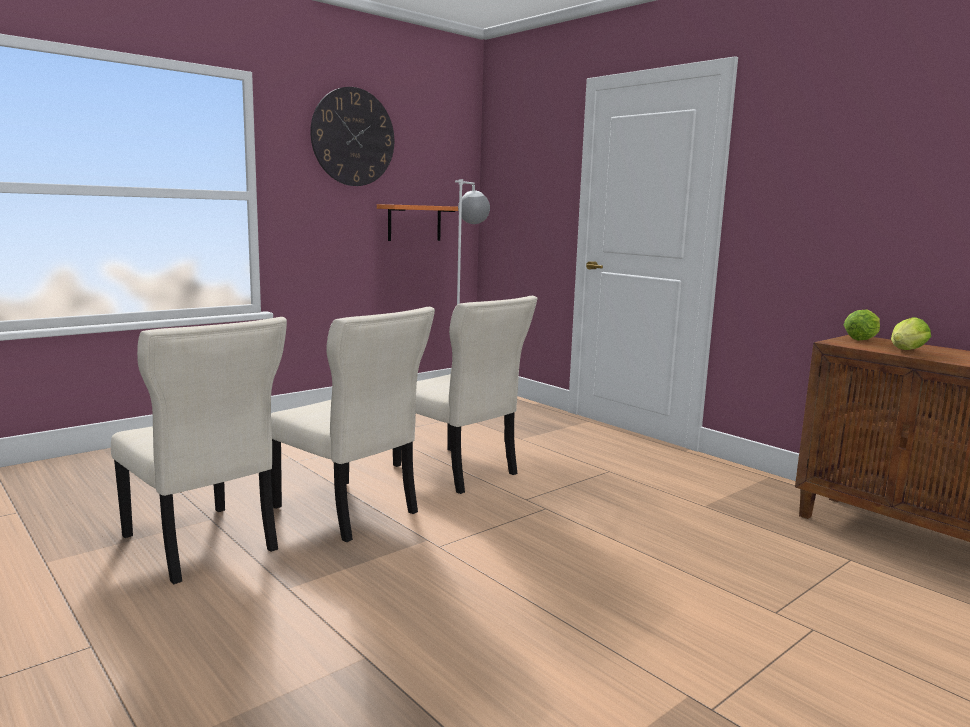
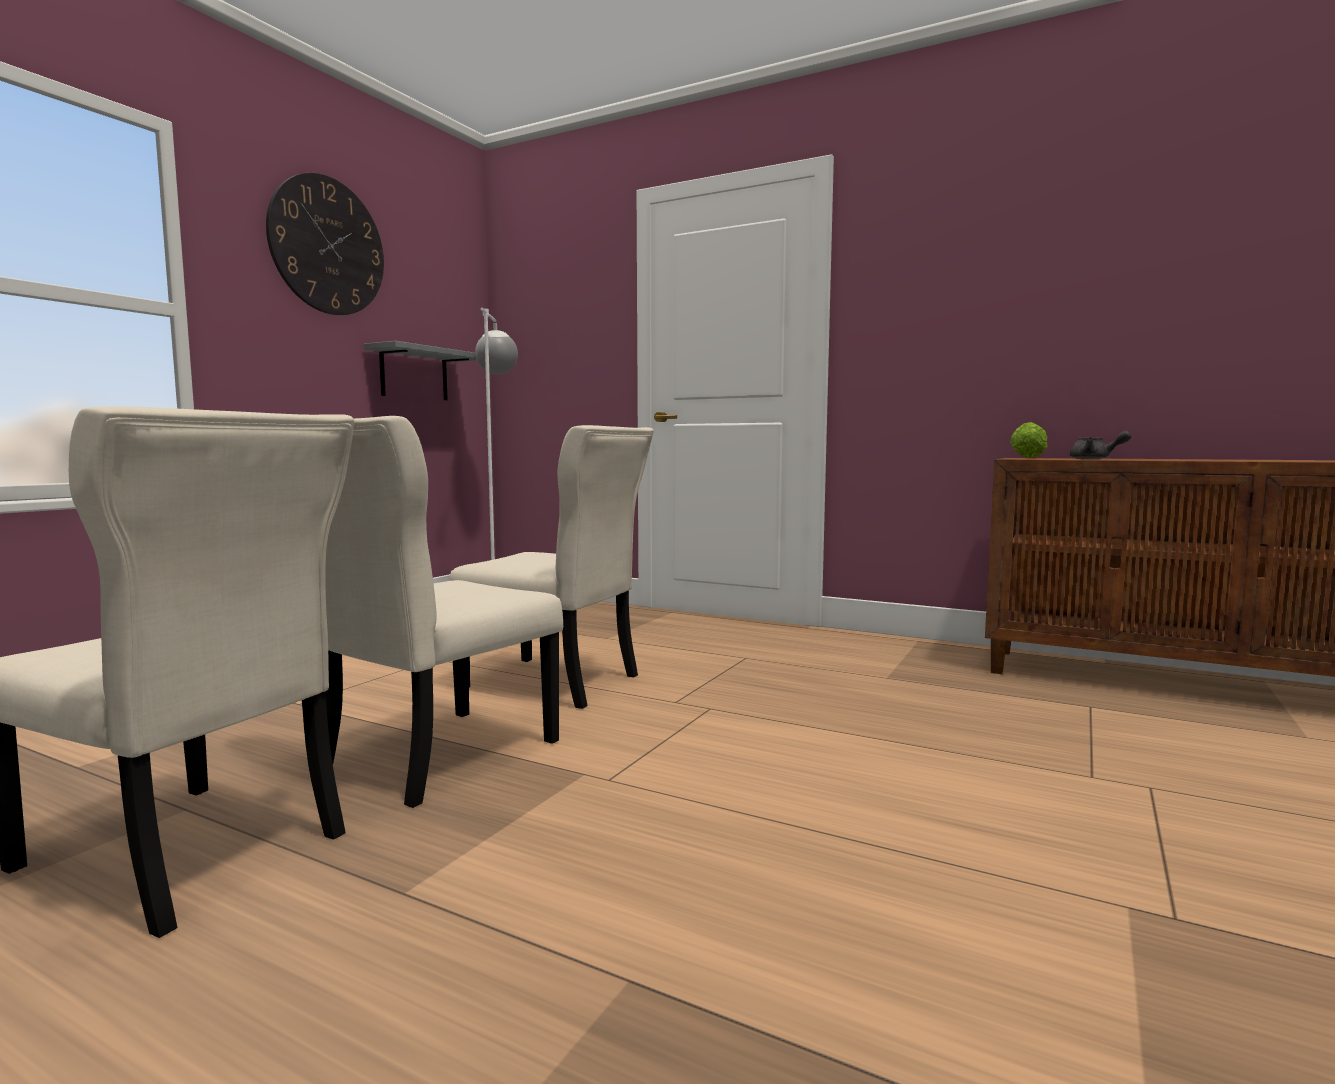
camera: 20 degrees left, 5 degrees down
(348, 512) = (432, 757): beige chair -> beige chair turned 105 degrees clockwise
(414, 223) = (414, 374): orange shelf -> grey shelf
(905, 351) = (1095, 459): lettuce -> grey teapot

